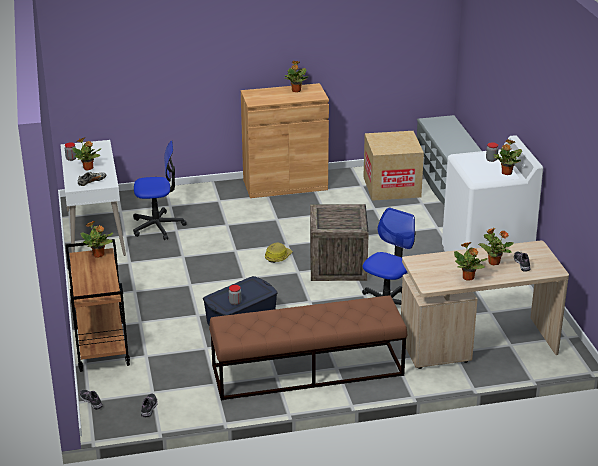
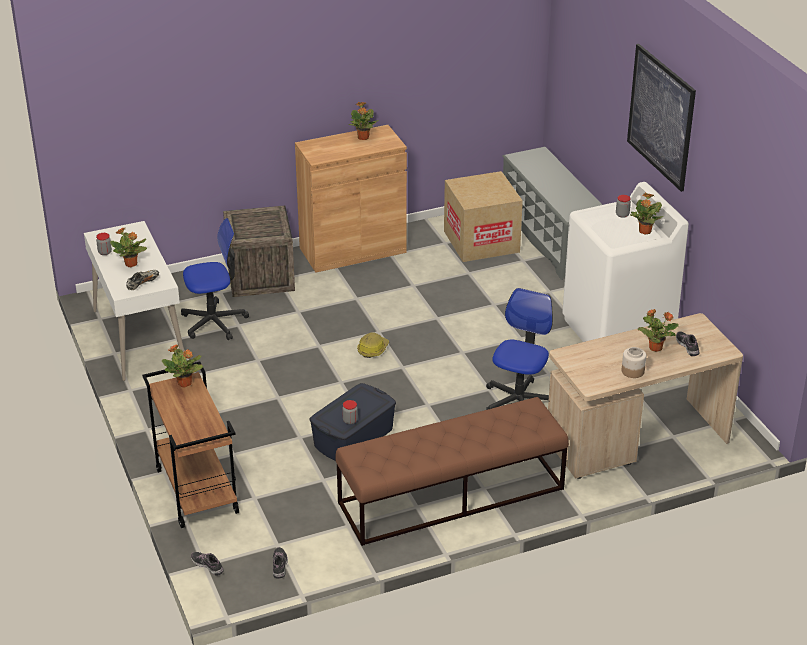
camera: 10 degrees left, 5 degrees up
(338, 265) = (447, 354): crate -> crate (260, 276)
(468, 278) = (632, 371): potted plant -> jar
(528, 78) = (661, 116): none -> picture

